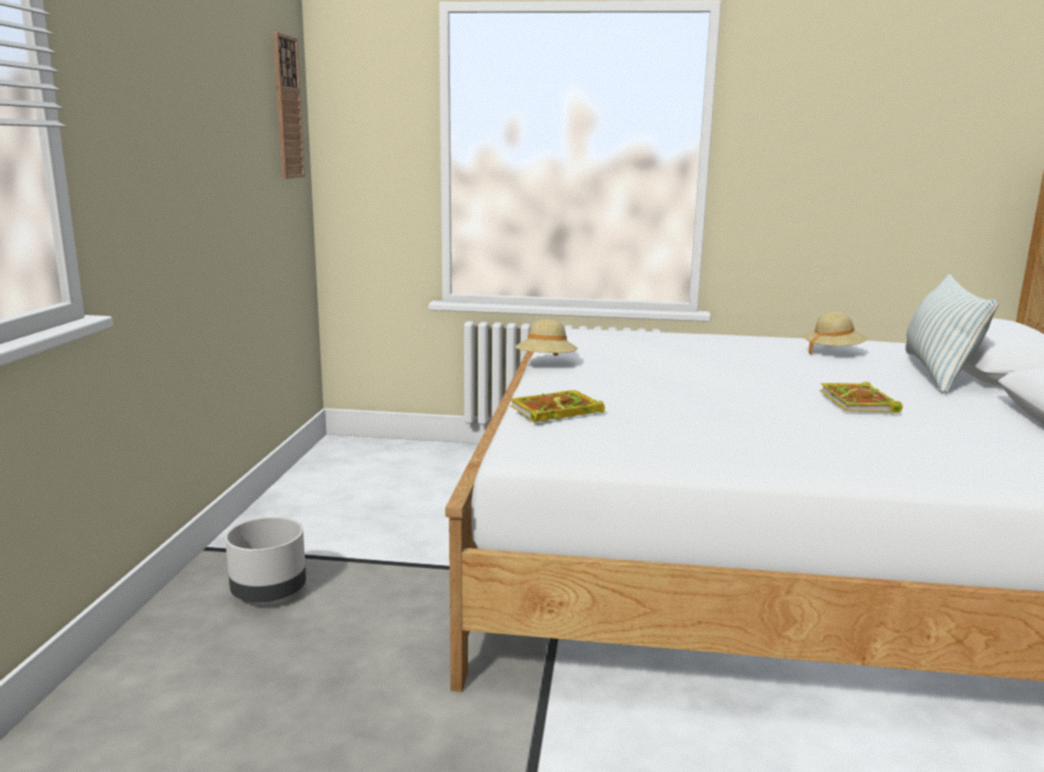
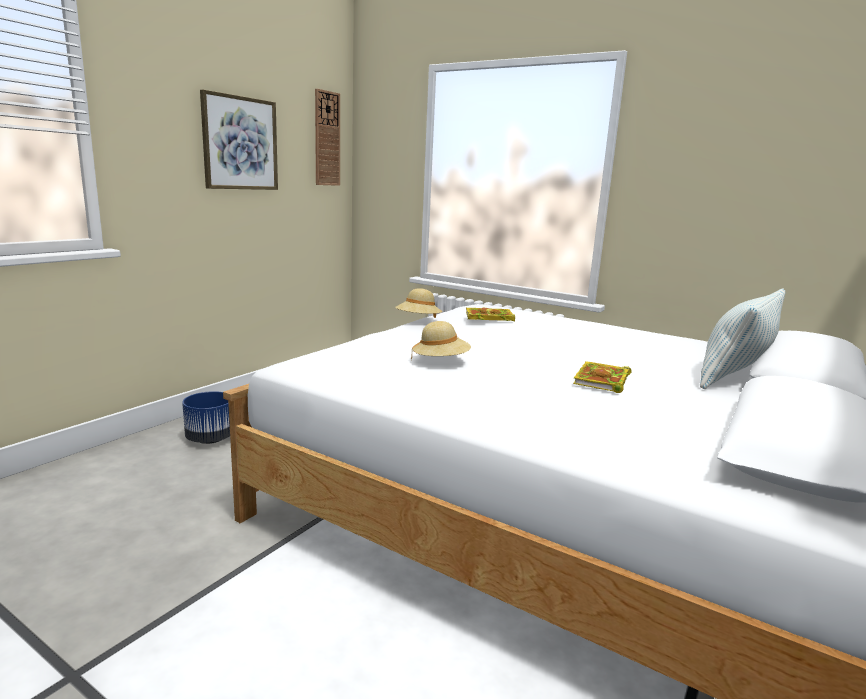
camera: 25 degrees right, 0 degrees up
(209, 123) = (240, 143): none -> picture
(269, 593) = (211, 439): grey planter -> blue planter
(554, 411) = (356, 347): book -> book (488, 317)
(833, 352) = (665, 346): beige hat -> beige hat (440, 361)

